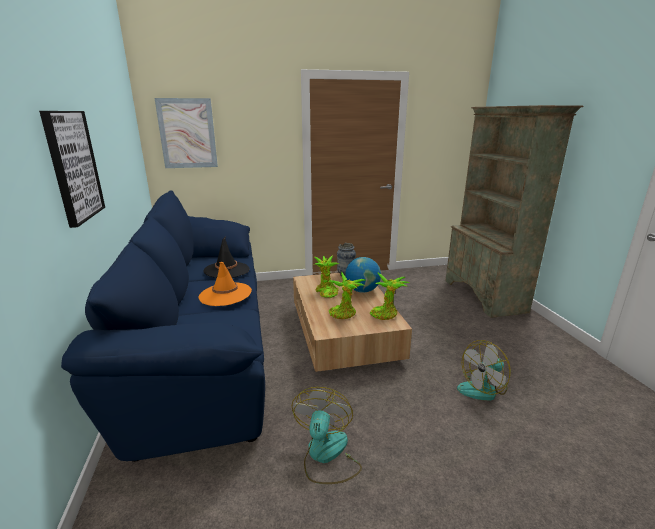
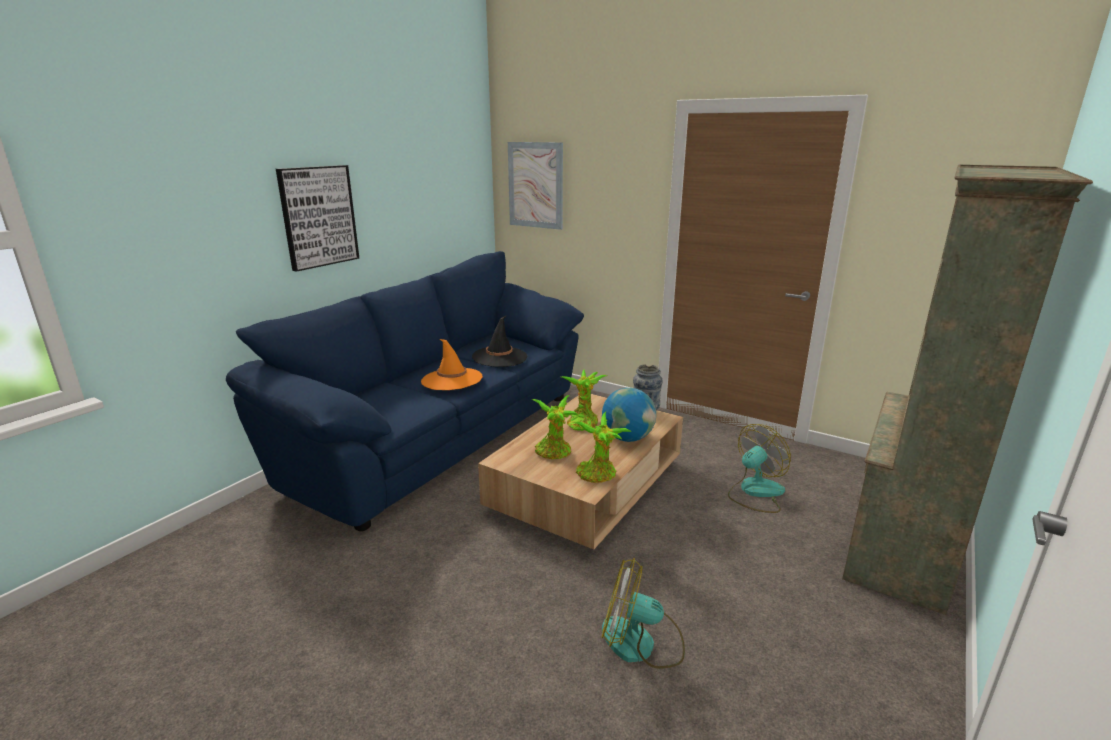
camera: 45 degrees right, 0 degrees up
(326, 455) = (385, 580): fan -> fan (755, 492)

